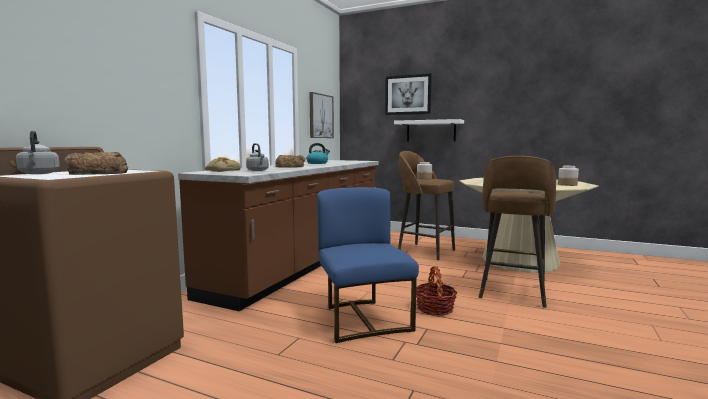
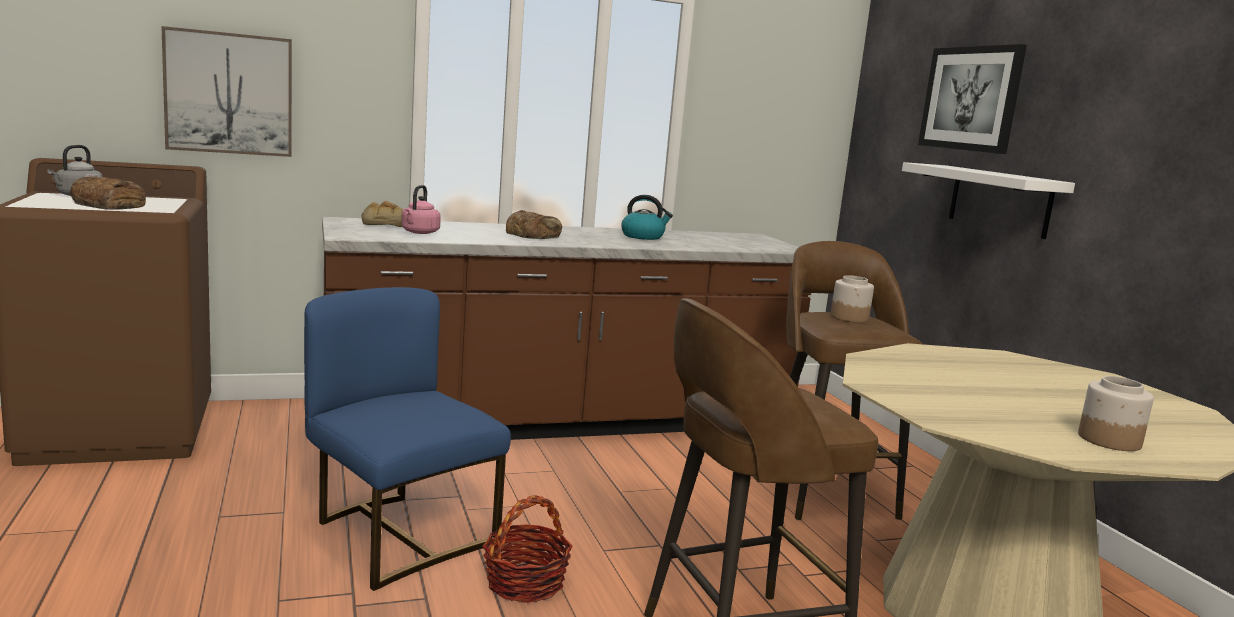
camera: 45 degrees right, 5 degrees up
(258, 170) = (419, 232): grey kettle -> pink kettle
(320, 116) = (768, 135): picture -> picture (229, 93)
(363, 319) = (399, 535): blue chair -> blue chair turned 75 degrees counterclockwise

